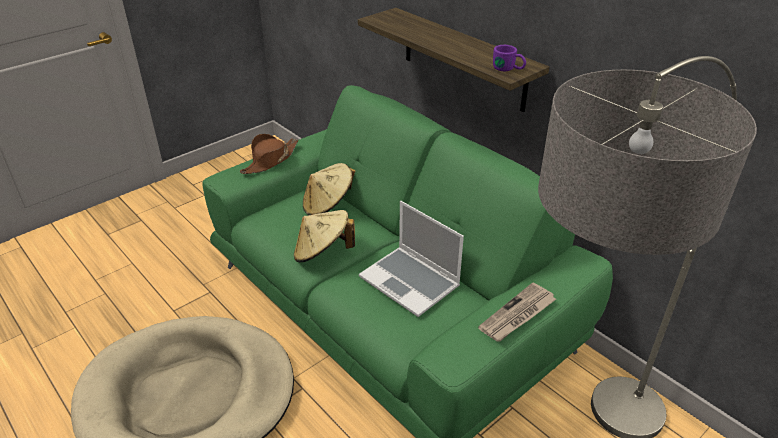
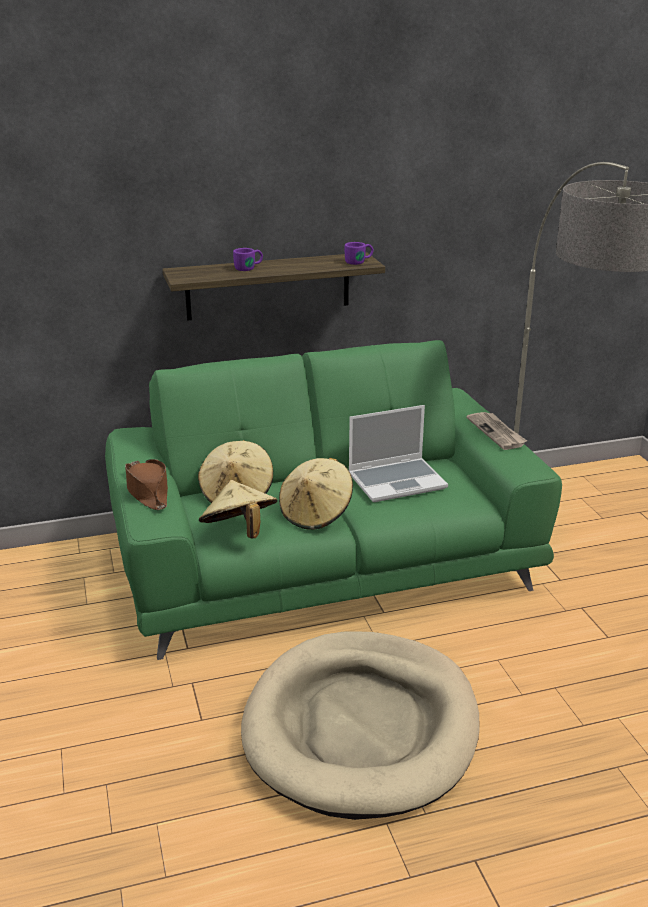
camera: 65 degrees left, 10 degrees down
(274, 224) = (239, 532): none -> beige hat
(431, 32) = (249, 268): none -> purple mug

